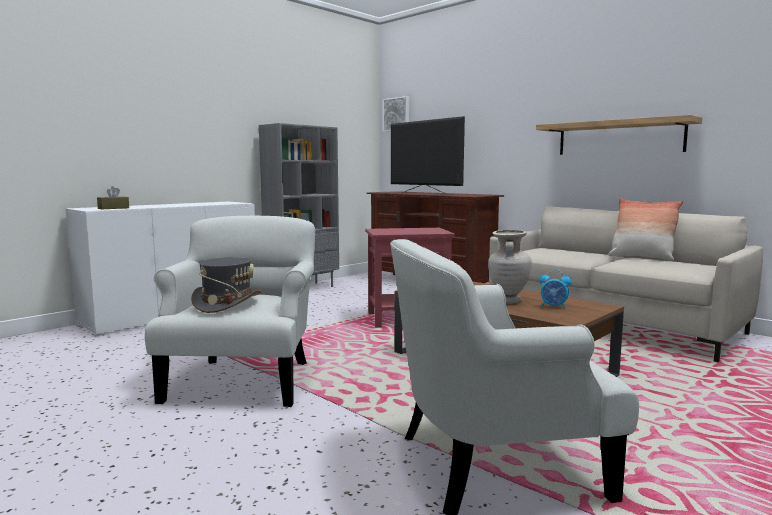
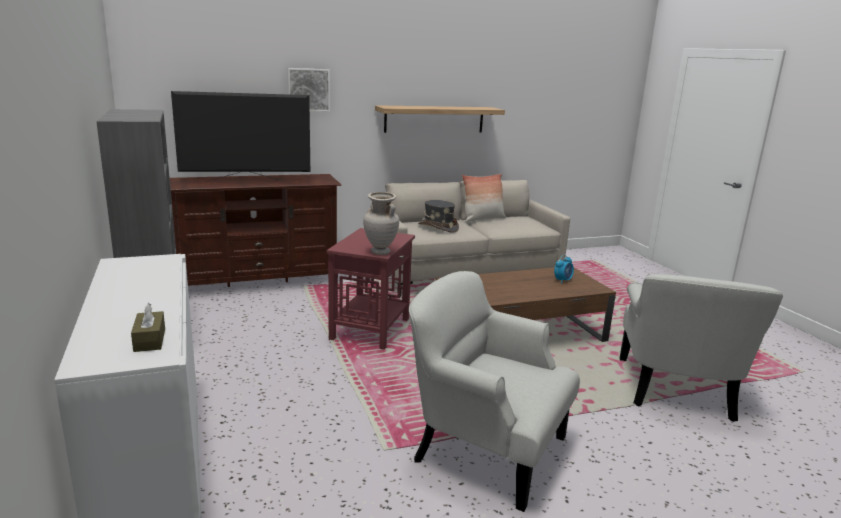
camera: 65 degrees left, 10 degrees up
(227, 304) = (517, 382): grey hat -> grey hat (438, 227)
(397, 114) = (151, 72): picture -> picture (308, 90)
(508, 301) = (538, 286): beige vase -> beige vase (380, 252)

